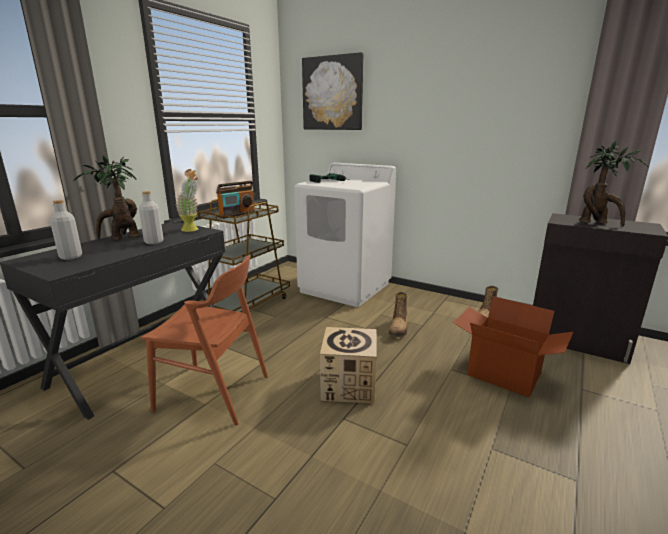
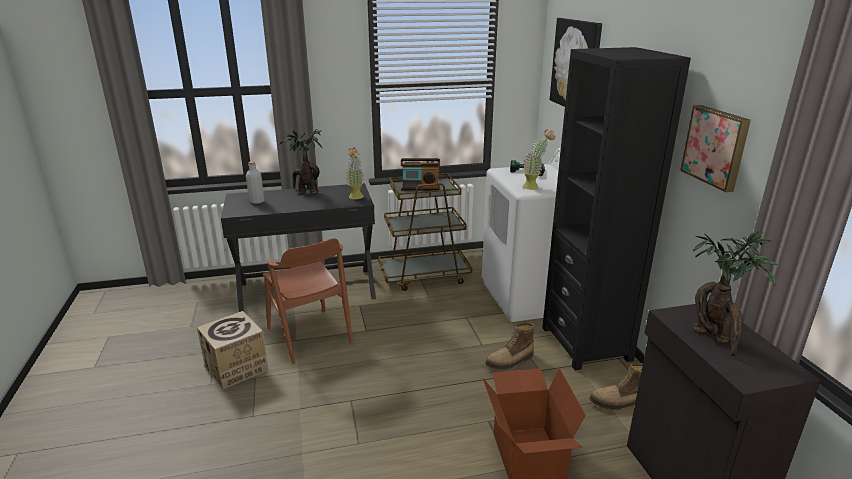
camera: 45 degrees right, 5 degrees up
(154, 242) = (314, 203): grey bottle -> none
(349, 385) = (390, 382): cardboard box -> cardboard box (236, 368)
(356, 185) = (535, 187): none -> potted plant
(418, 299) = (586, 343): none -> black bookcase
(513, 115) = (716, 147): none -> picture

